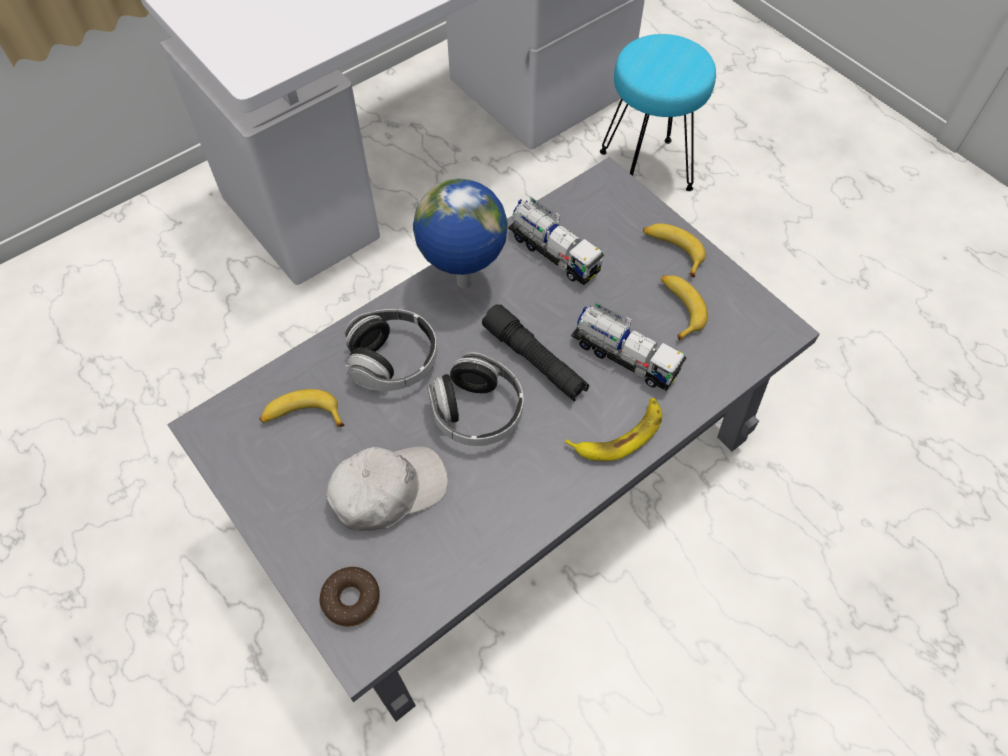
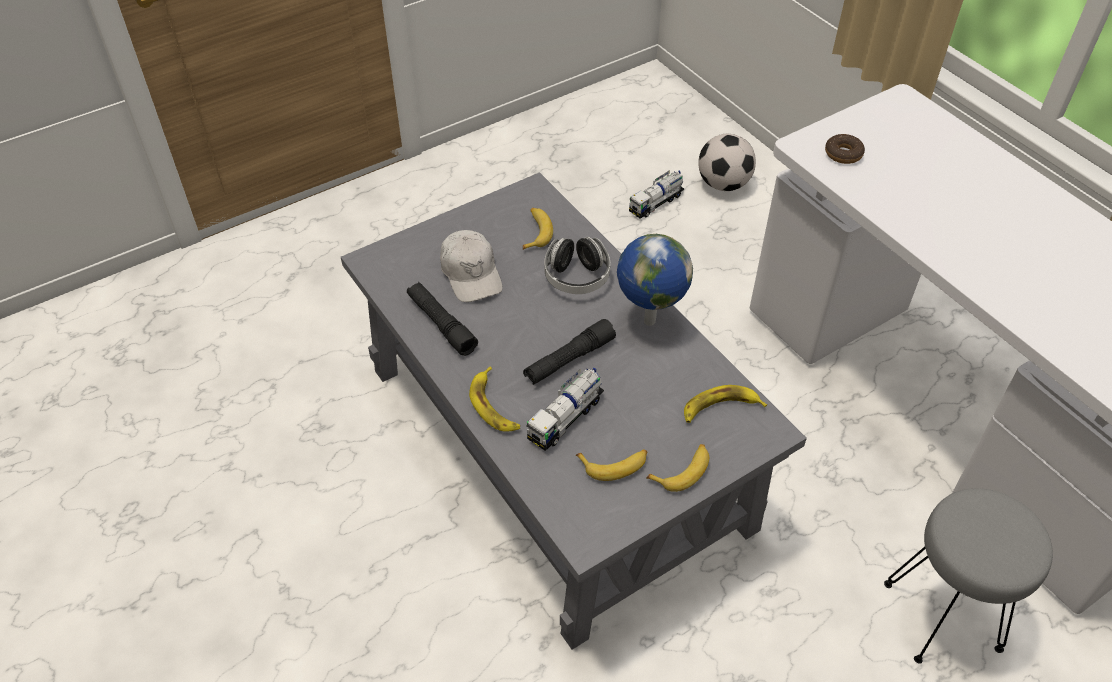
camera: 95 degrees right, 10 degrees down
(71, 308) = (723, 184): none -> football
(351, 599) = (400, 256): donut -> donut (843, 154)
(477, 412) = (526, 322): headphones -> none
(489, 516) = (441, 324): none -> black flashlight
(553, 253) = (680, 382): toy truck -> toy truck (656, 203)
(585, 220) = (720, 408): none -> banana
(645, 169) = (944, 615): turquoise stool -> grey stool

